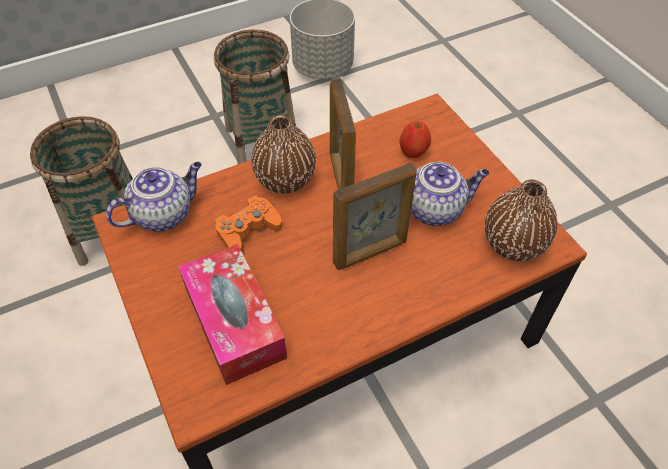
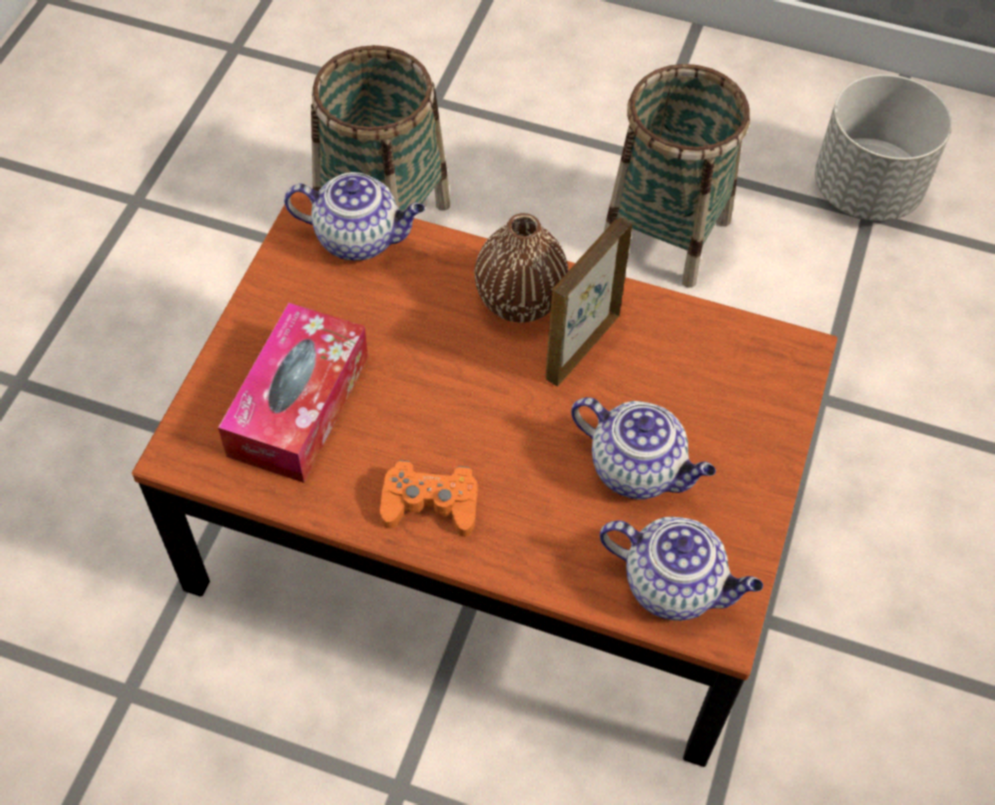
camera: 45 degrees right, 5 degrees up
(248, 230) = (417, 323): orange game controller -> orange game controller (430, 504)
(371, 253) = (508, 455): picture frame -> none
(413, 153) = (703, 386): apple -> none
(513, 244) = (674, 585): brown vase -> teapot

